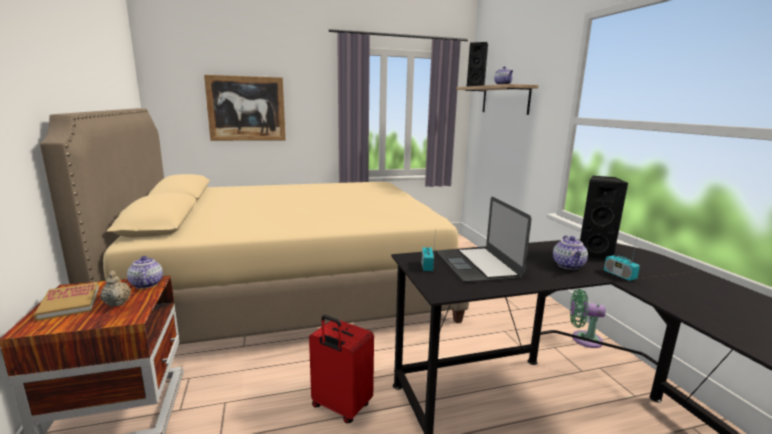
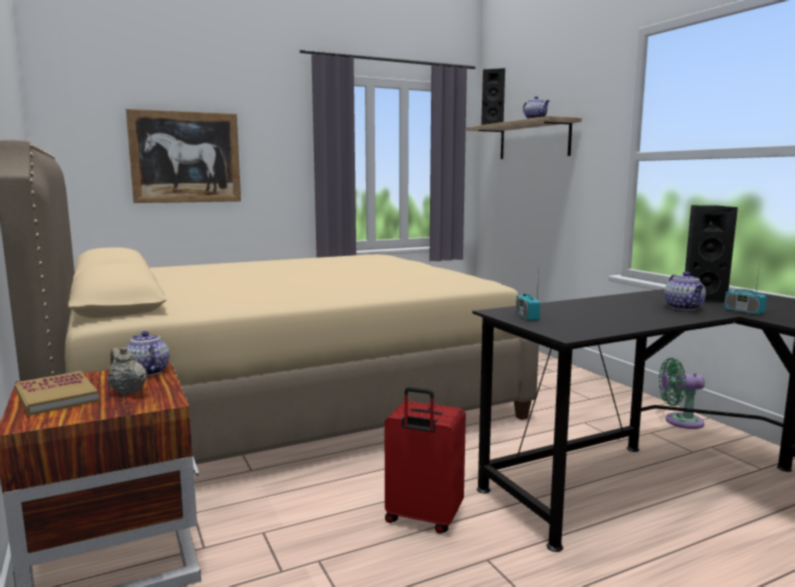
camera: 10 degrees left, 5 degrees down
(477, 264) = (583, 312): laptop -> none

